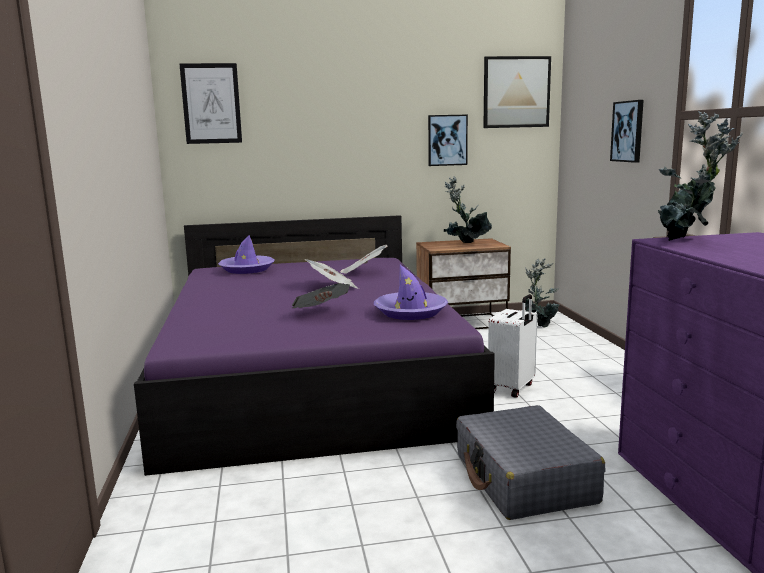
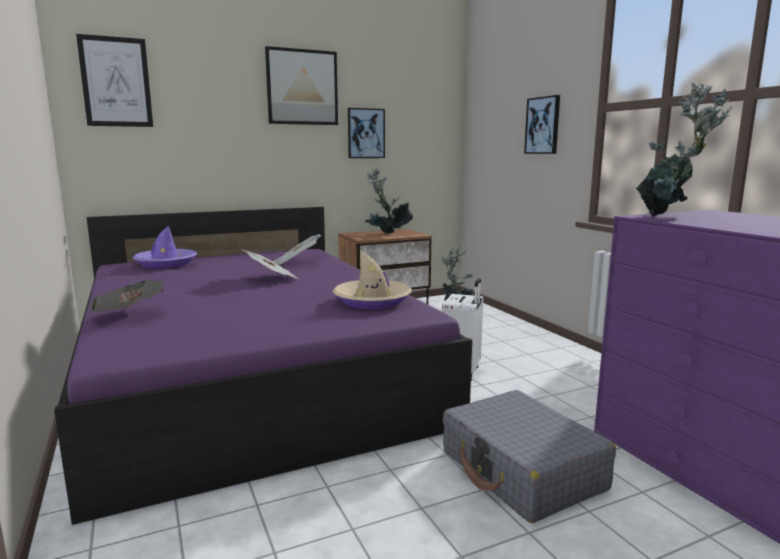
camera: 15 degrees left, 0 degrees up
(321, 312) = (274, 306): newspaper -> newspaper (129, 315)
(410, 312) = (372, 301): purple hat -> beige hat
(516, 92) = (427, 90): picture -> picture (302, 87)

